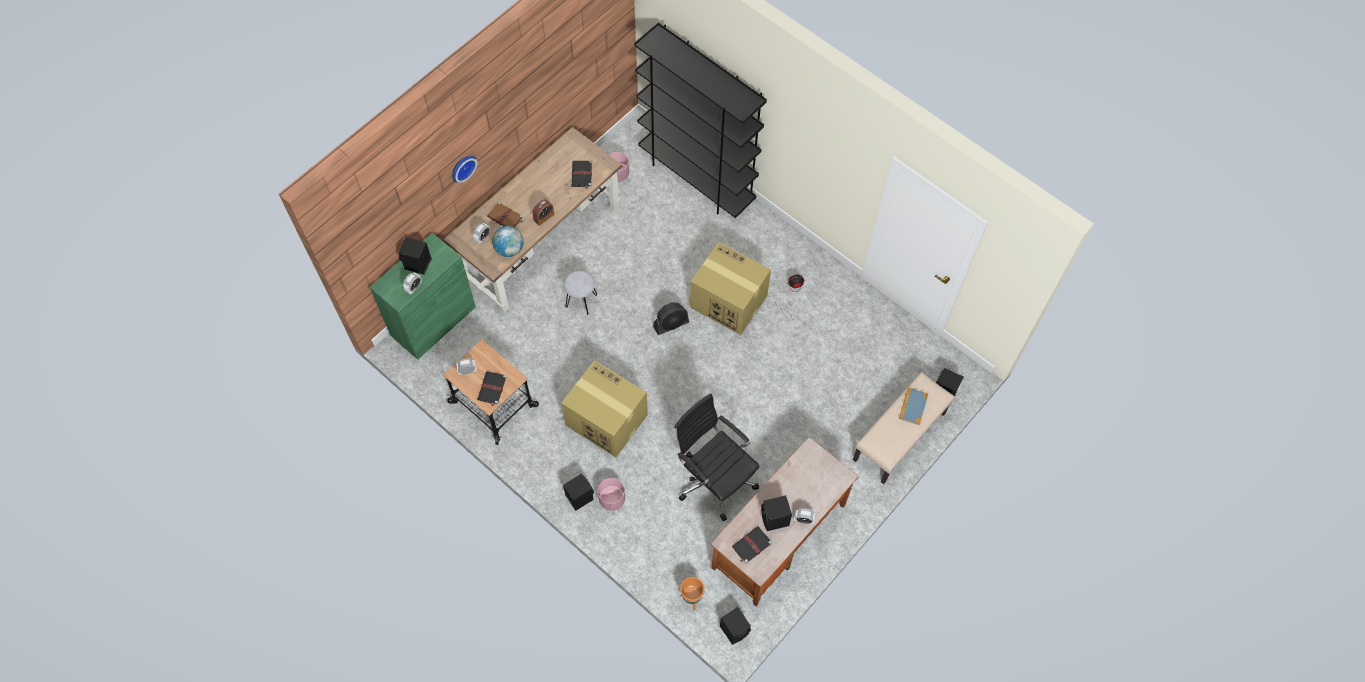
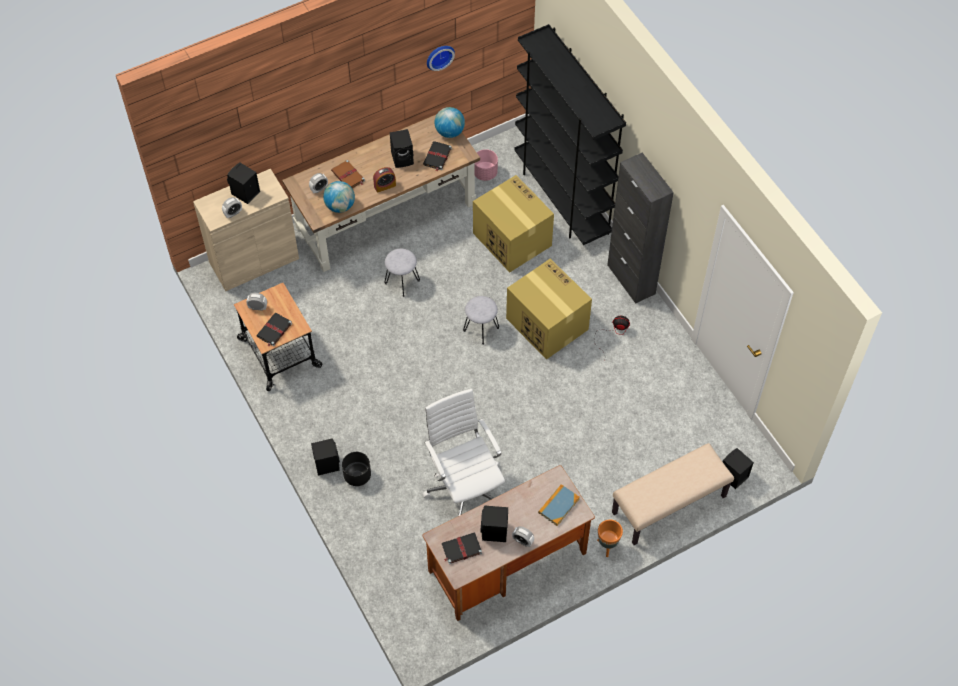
camera: 20 degrees right, 5 degrees down
(433, 321) = (254, 260): green cabinet -> beige cabinet
(462, 167) = (313, 111): wall clock -> wall clock (439, 56)
(584, 147) = (449, 132): none -> globe
(605, 419) = (381, 399): cardboard box -> cardboard box (511, 239)
(611, 499) = (357, 475): pink planter -> black planter
(671, 324) = (481, 329): black fan -> grey stool
(691, 599) = (397, 593): orange planter -> orange planter (607, 546)
(714, 479) = (465, 488): black office chair -> white office chair
(735, 629) = (428, 636): black speaker -> black speaker (403, 158)
(787, 237) = (631, 279): none -> black cabinet
(913, 407) = (685, 473): book -> book (558, 505)

